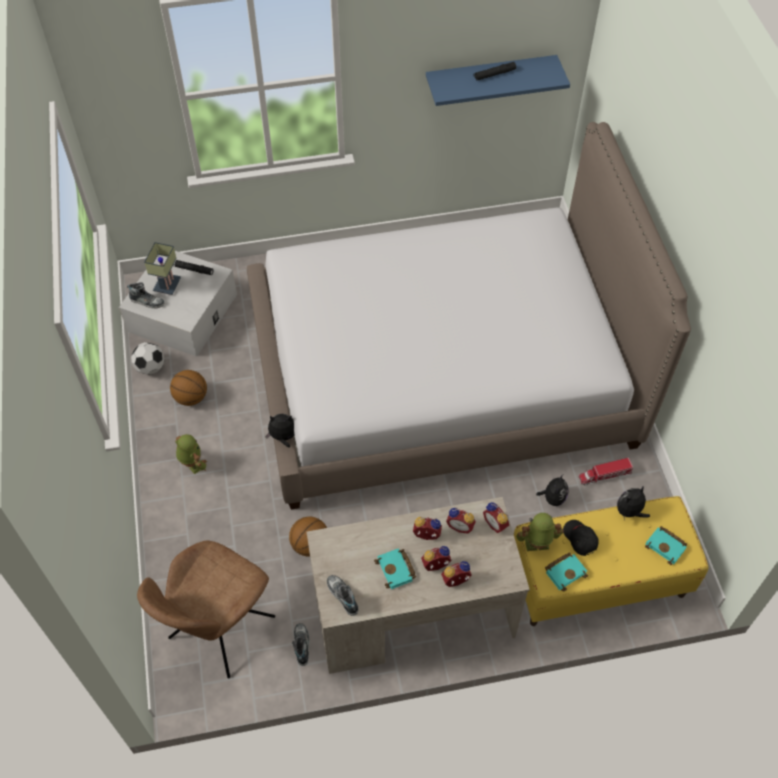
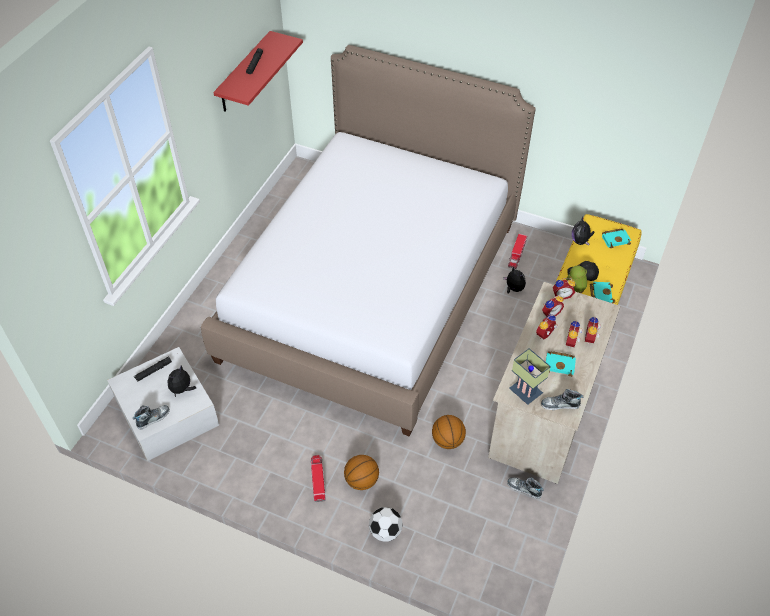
camera: 55 degrees left, 5 degrees down
(150, 367) = (200, 462): football -> football (385, 531)
(168, 286) = (152, 396): table lamp -> table lamp (527, 392)
(191, 397) = (255, 449): basketball -> basketball (361, 480)
(192, 464) = (318, 480): toy robot -> toy truck
(219, 630) = (476, 536): brown chair -> none
(283, 437) = (380, 385): plush toy -> plush toy (182, 389)
(490, 78) = (244, 73): blue shelf -> red shelf

